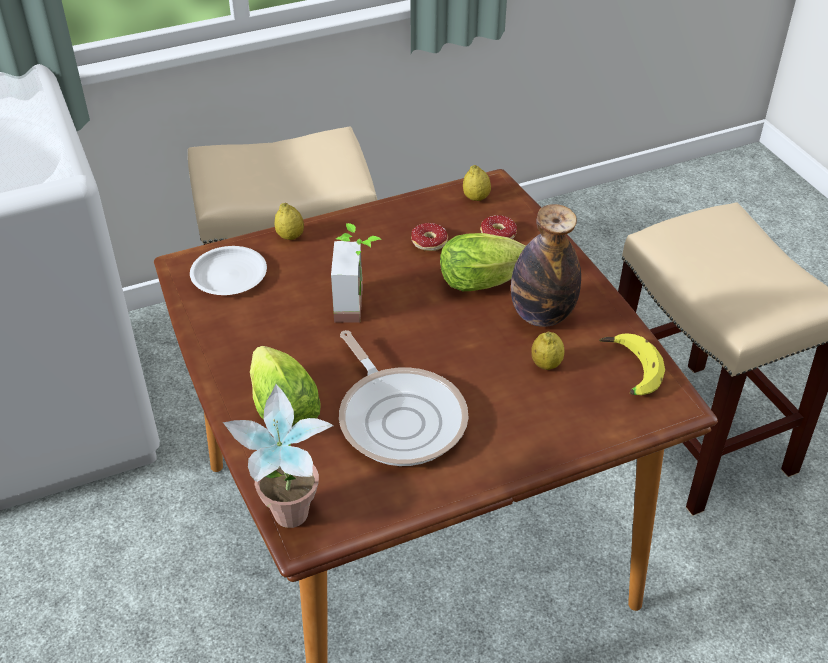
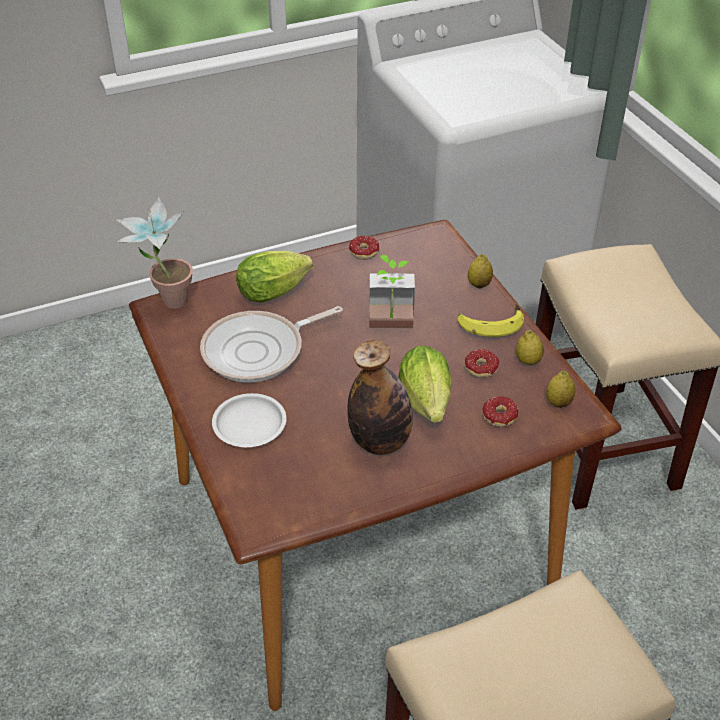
camera: 90 degrees right, 0 degrees up
(212, 331) = (358, 253): none -> donut
(229, 275) = (425, 255): white plate -> white plate (250, 424)
(546, 364) = (314, 440): lemon -> lemon (528, 361)
(628, 371) = (303, 497): banana -> banana (490, 324)

